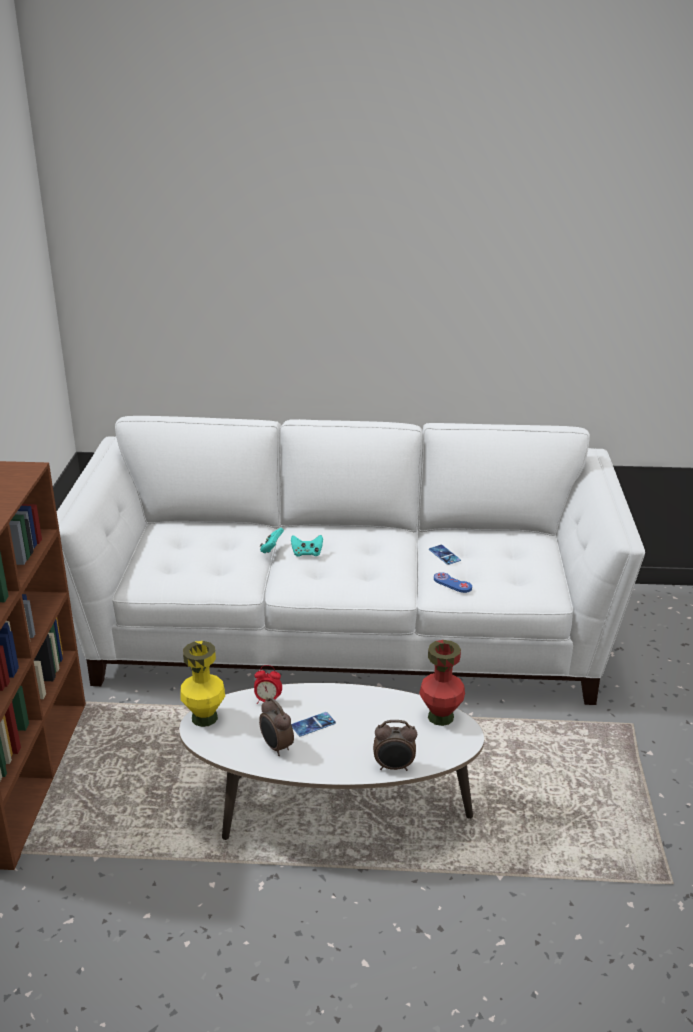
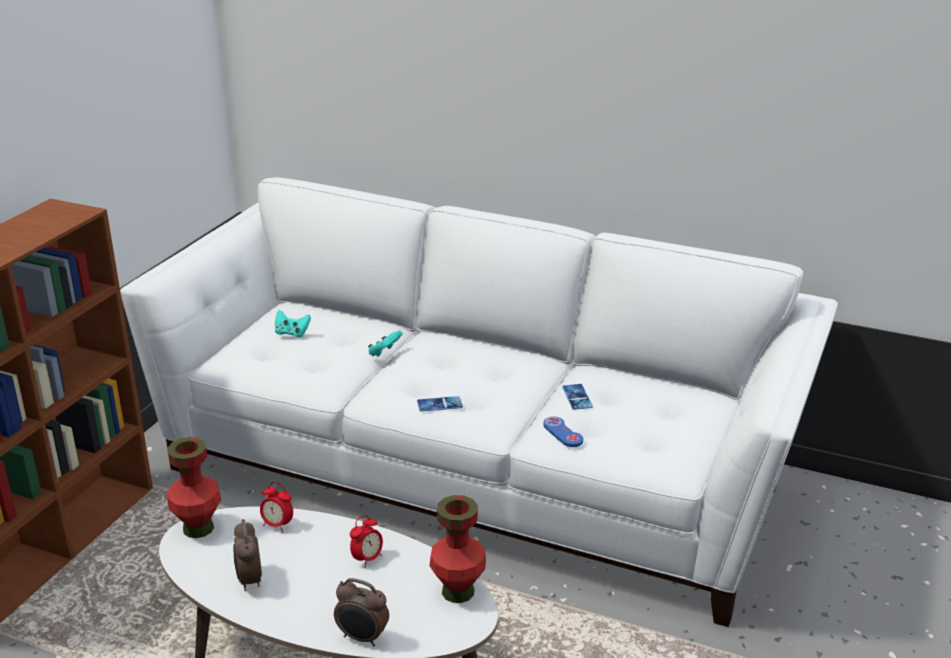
camera: 20 degrees right, 0 degrees up
(204, 718) = (198, 528): yellow vase -> red vase
(307, 553) = (418, 365): turquoise game controller -> turquoise game controller (292, 333)
(313, 724) = (307, 564): phone -> phone (439, 404)
(357, 710) = (367, 559): none -> alarm clock

